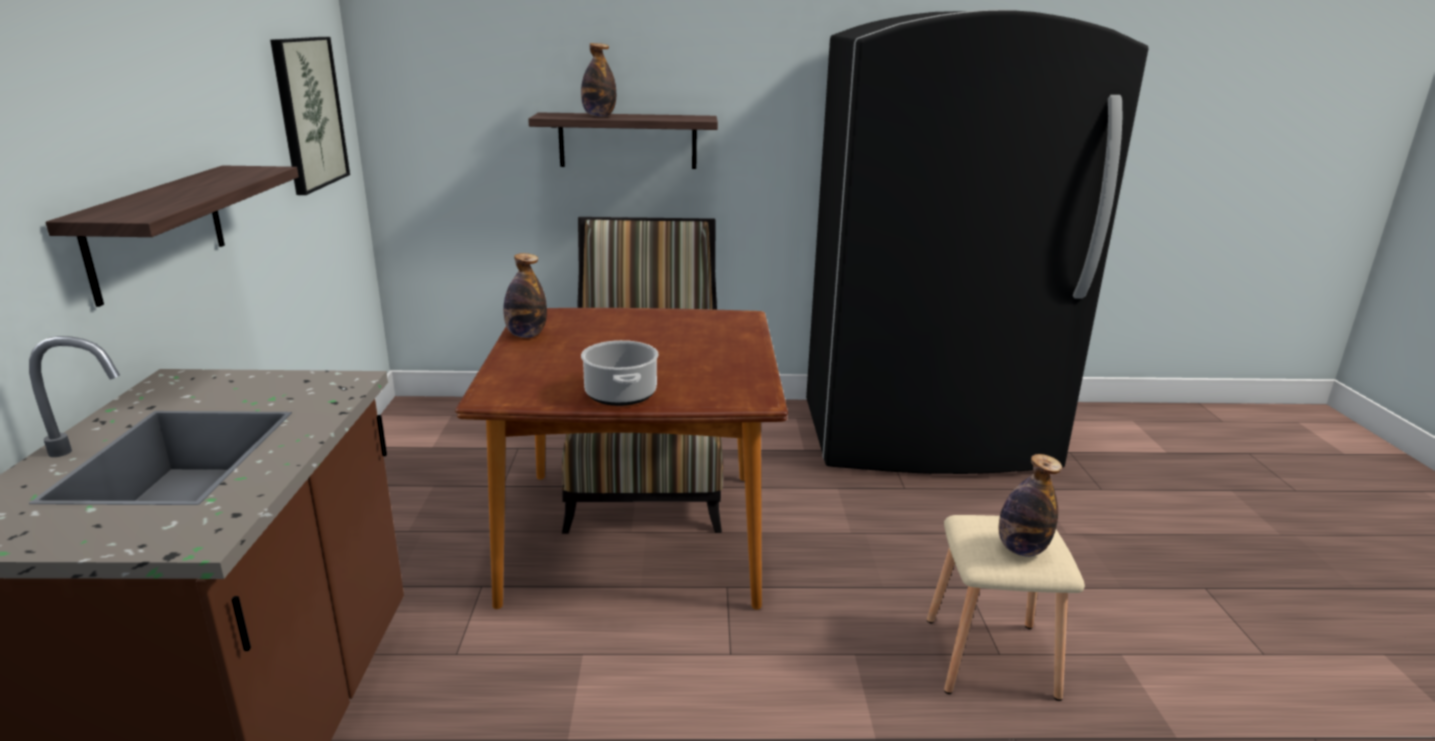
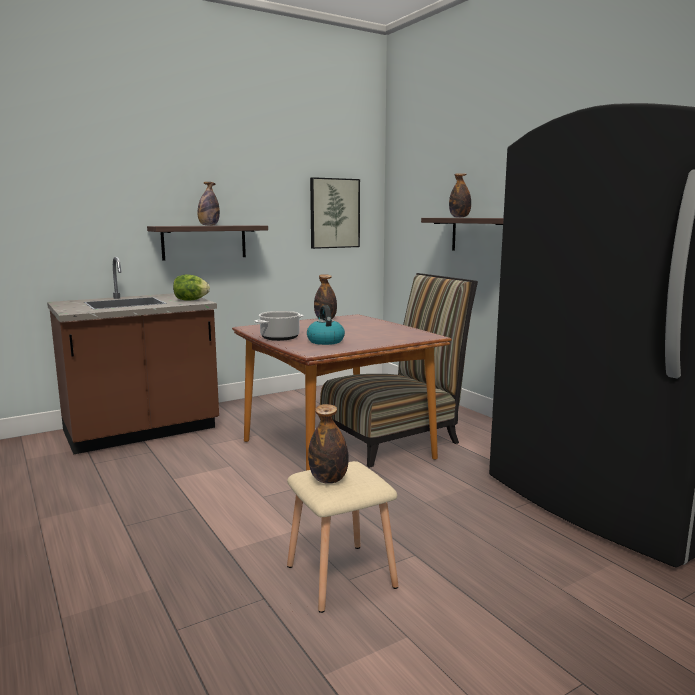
camera: 60 degrees right, 10 degrees down
(198, 189) = (209, 225): none -> bottle
(302, 385) = (190, 300): none -> lettuce
(692, 374) = (325, 341): none -> kettle

